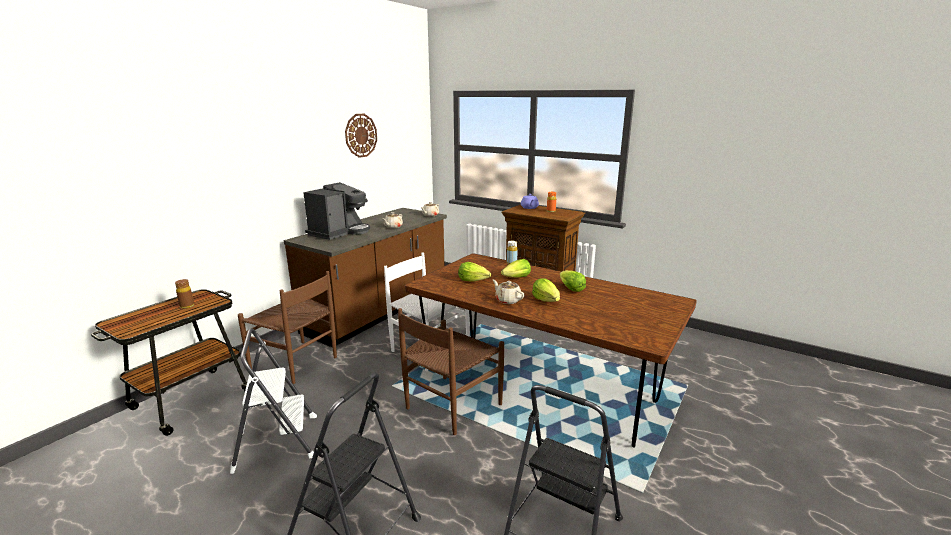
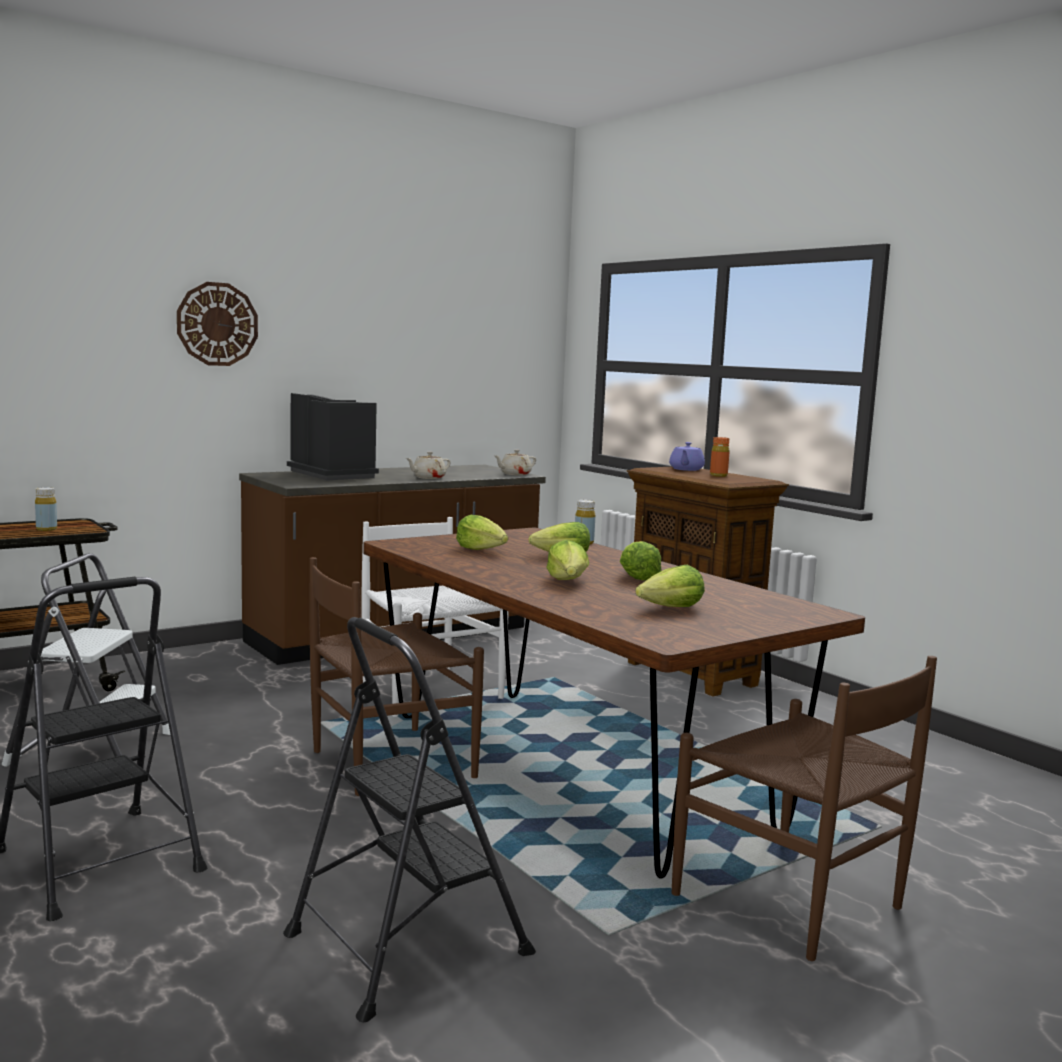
camera: 20 degrees right, 10 degrees down
(187, 306) = (46, 529): brown bottle -> yellow bottle
(297, 363) = (206, 673): brown chair -> brown chair (792, 900)
(339, 232) = (334, 474): coffee machine -> coffee machine turned 90 degrees counterclockwise
(361, 135) = (413, 325): wall clock -> wall clock (217, 324)
(507, 300) = (501, 573): beige teapot -> none
(618, 314) = (671, 609): none -> lettuce

